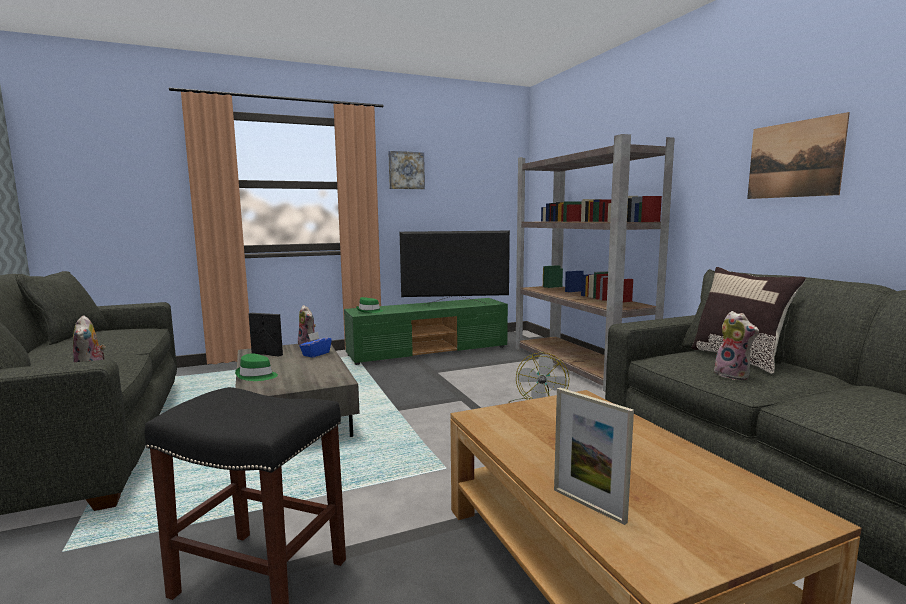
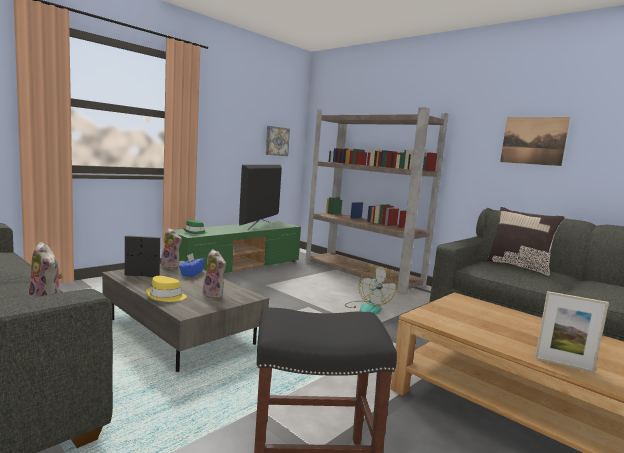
camera: 25 degrees left, 0 degrees up
(256, 376) = (166, 297): green hat -> yellow hat
(406, 170) = (219, 107): picture -> picture (276, 141)
(455, 304) = (260, 226): television -> television turned 135 degrees clockwise
(734, 375) = (530, 277): plush toy -> plush toy (214, 295)

